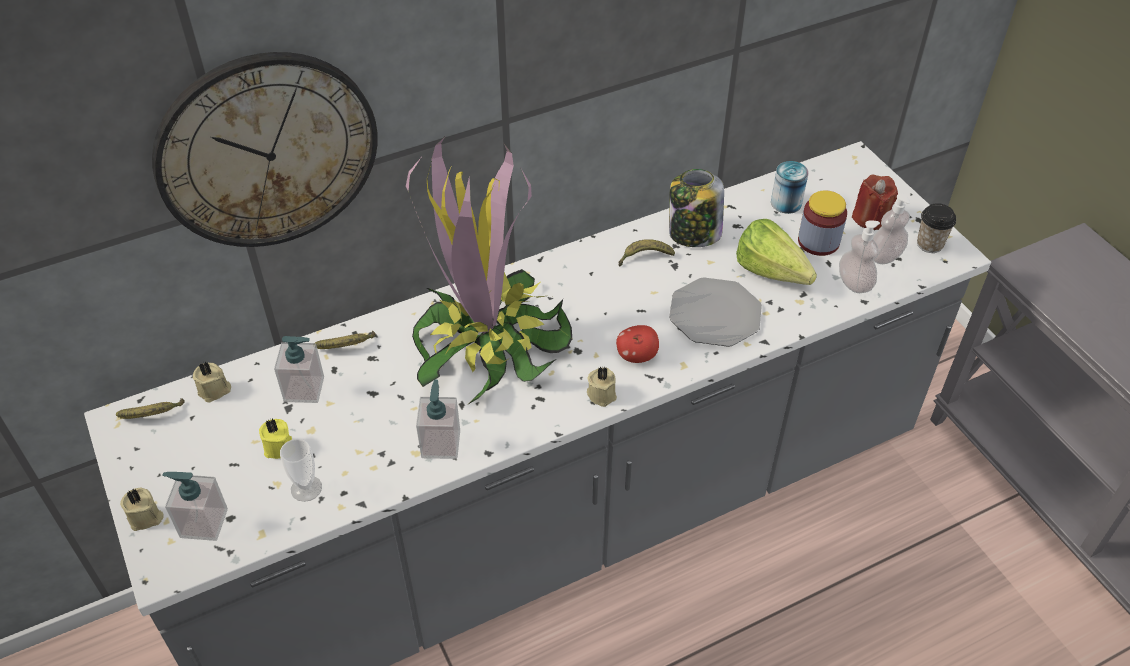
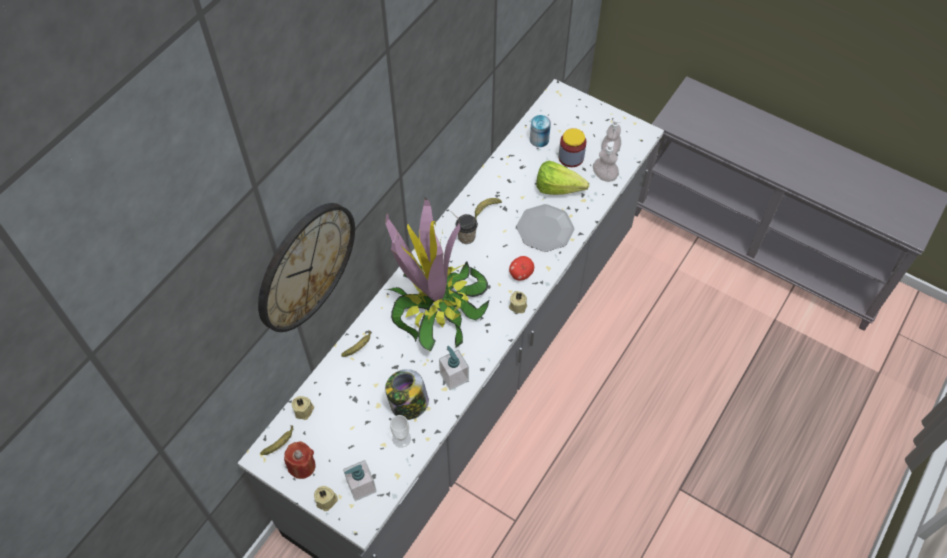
camera: 30 degrees left, 10 degrees up
(279, 448) = (369, 424): yellow candle -> none
(304, 389) = (355, 384): soap dispenser -> none
(693, 233) = (502, 183): jar -> jar (408, 404)
(870, 218) = (589, 129): red candle -> red candle (302, 466)
(929, 244) = (628, 133): cup -> cup (466, 237)

